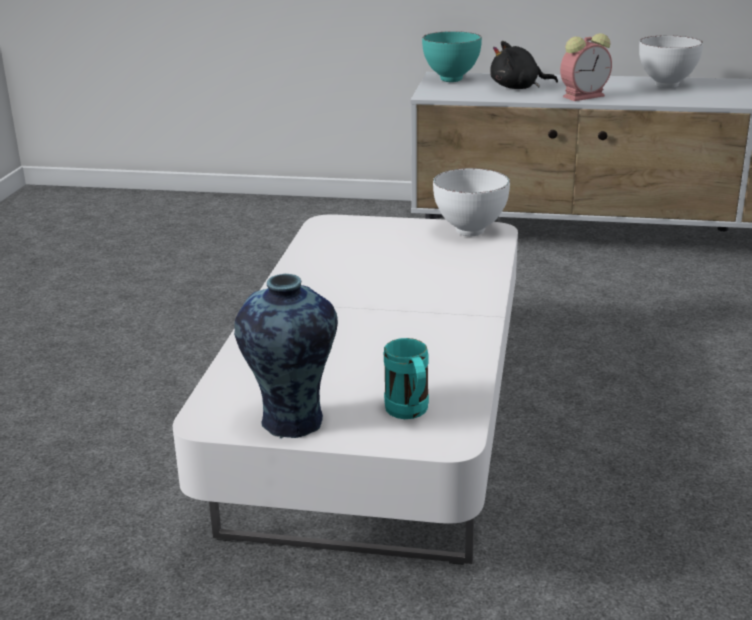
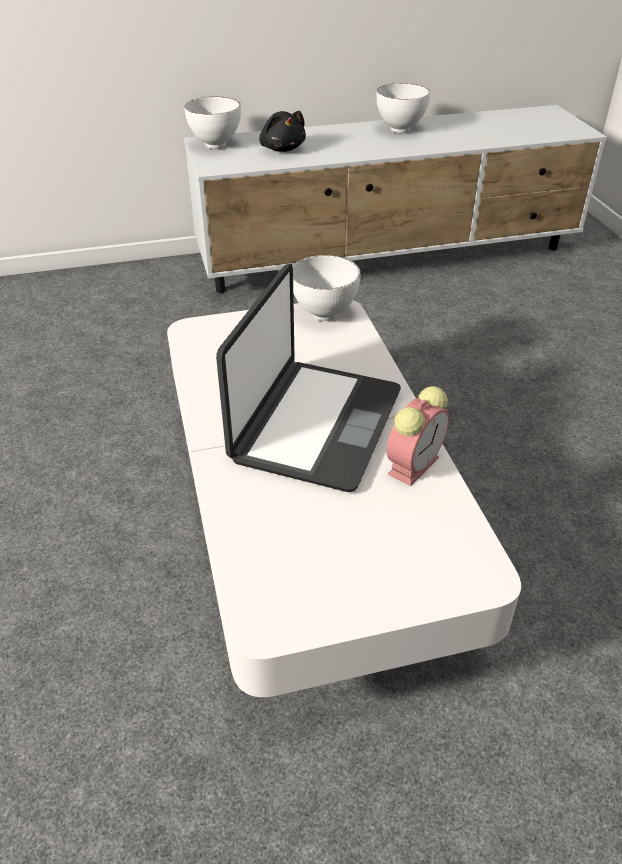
camera: 25 degrees left, 15 degrees up
(292, 423) = (341, 603): vase -> none
(384, 305) = (315, 424): none -> laptop
(409, 414) = (433, 556): turquoise mug -> none
(452, 80) = (217, 146): turquoise bowl -> white bowl
(518, 88) = (282, 149): black plush toy -> black plush toy turned 90 degrees counterclockwise
(584, 96) = (345, 152): alarm clock -> alarm clock (414, 464)

